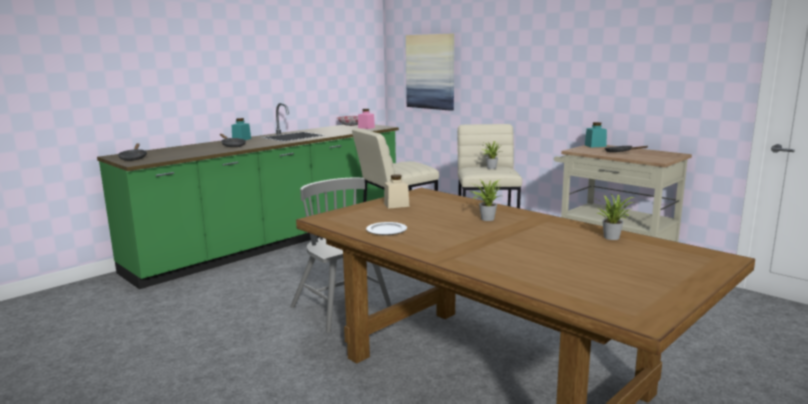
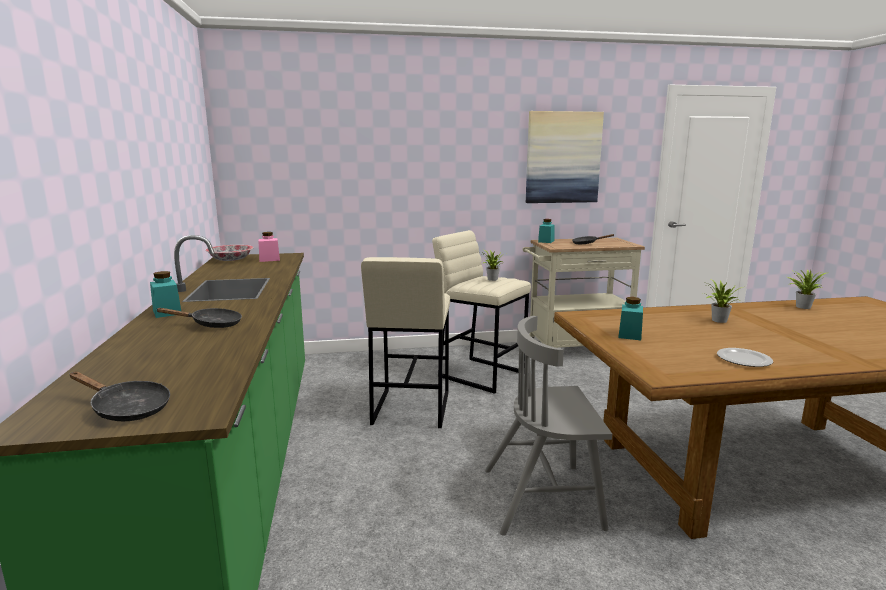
camera: 55 degrees left, 0 degrees up
(396, 205) = (629, 335): beige jar -> turquoise jar
(430, 71) = (308, 176): picture -> picture (563, 157)

